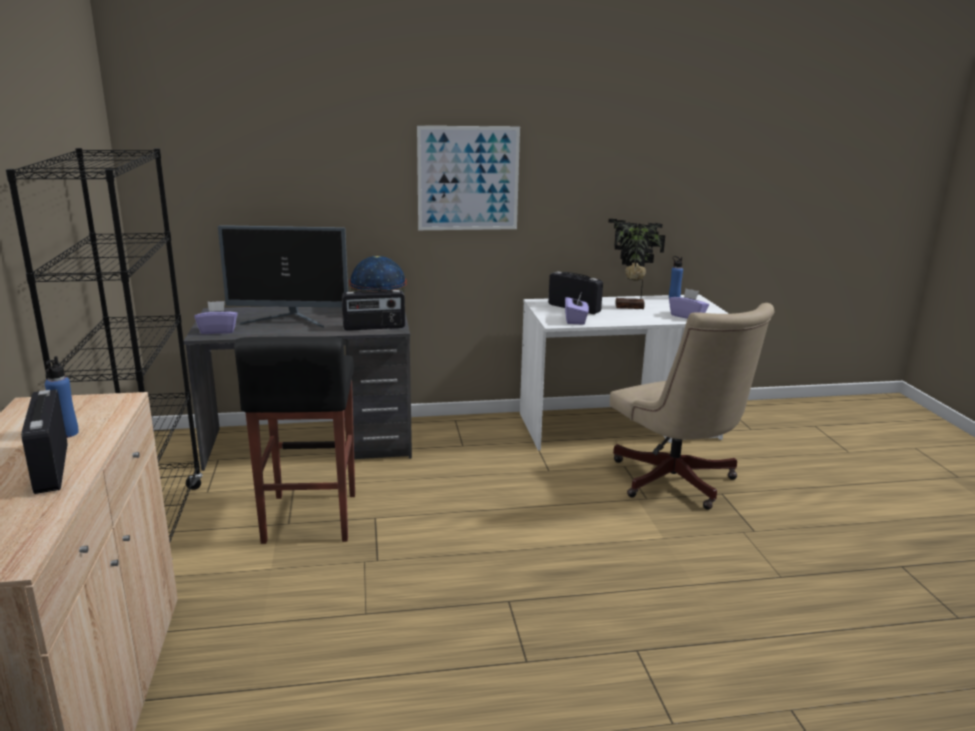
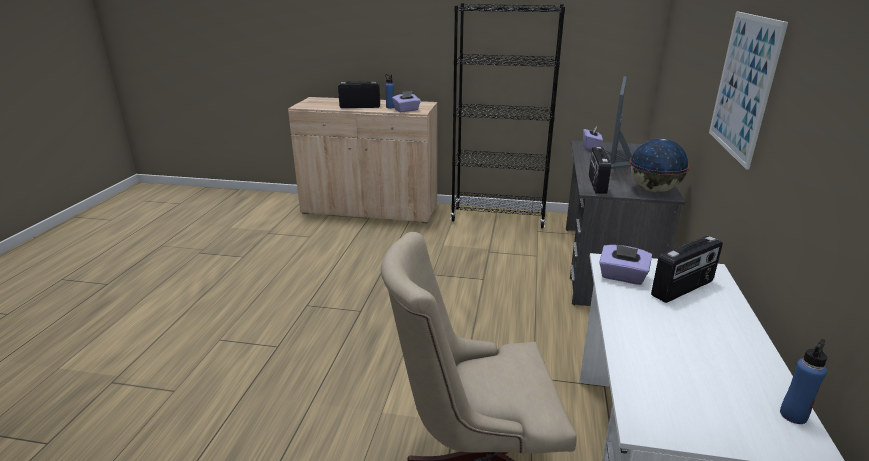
camera: 110 degrees right, 5 degrees up
(308, 518) = (492, 258): black stool -> none
(630, 307) = (698, 338): potted plant -> none
(687, 316) = (652, 382): purple tissue box -> purple tissue box (406, 110)

